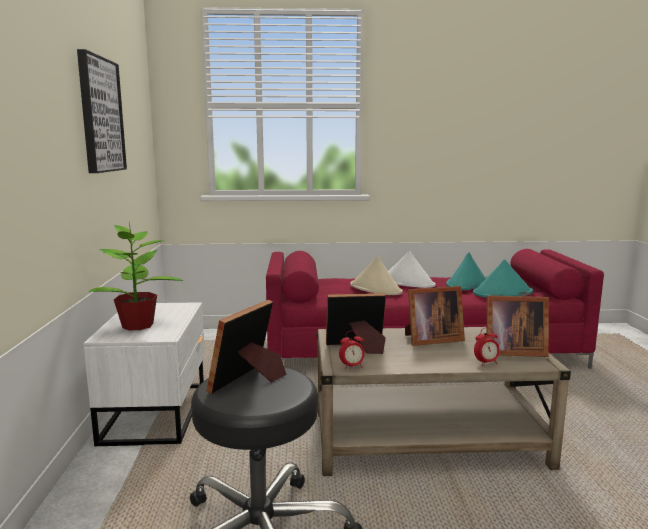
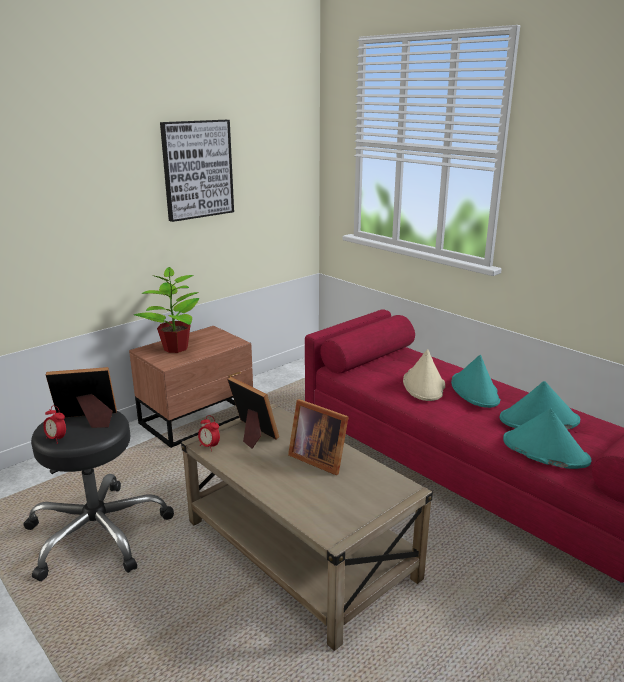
camera: 50 degrees right, 10 degrees up
(158, 412) = (199, 419): white nightstand -> brown nightstand
(407, 283) = (475, 391): white hat -> turquoise hat
(486, 363) = (293, 503): alarm clock -> alarm clock (57, 439)
(511, 351) = (343, 507): picture frame -> none

